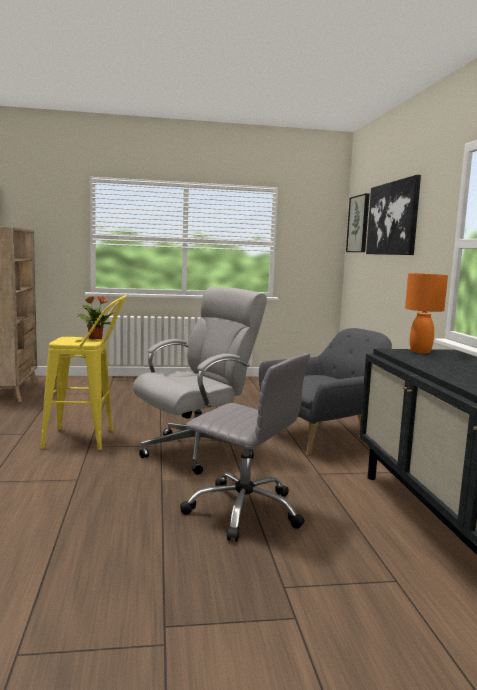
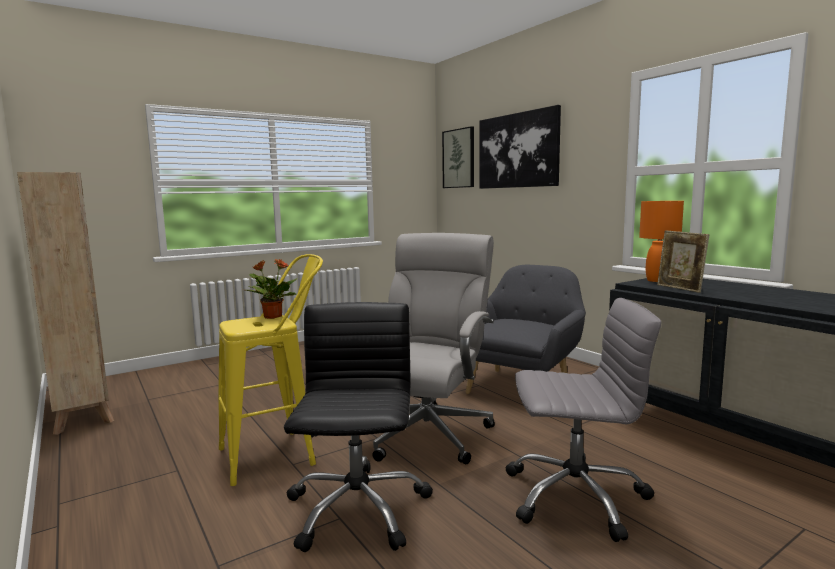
camera: 25 degrees left, 0 degrees up
(93, 478) = (357, 508): none -> black office chair
(413, 358) = (680, 288): none -> picture frame

